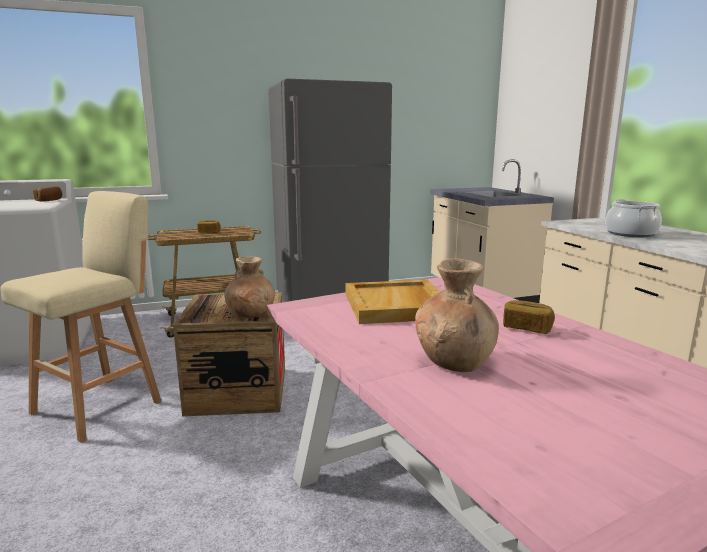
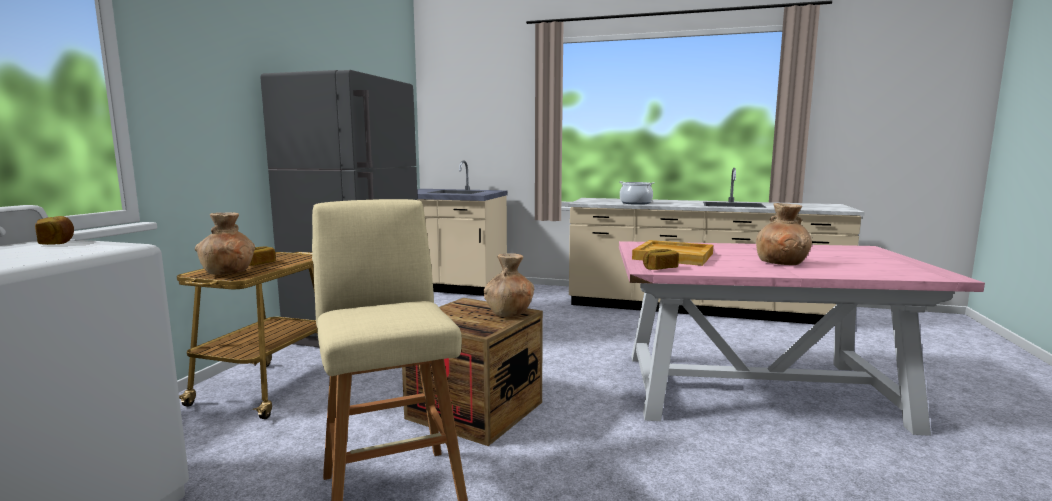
camera: 55 degrees left, 5 degrees down
(175, 234) = (228, 272): none -> brown vase
(526, 328) = (741, 249): bread -> bread (660, 268)

